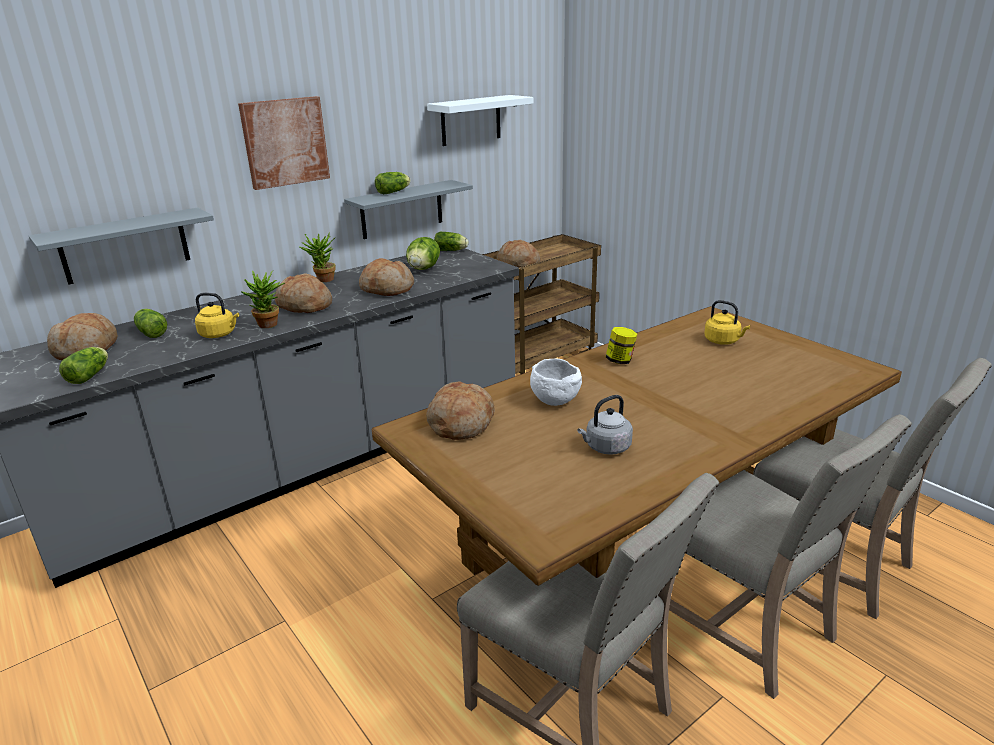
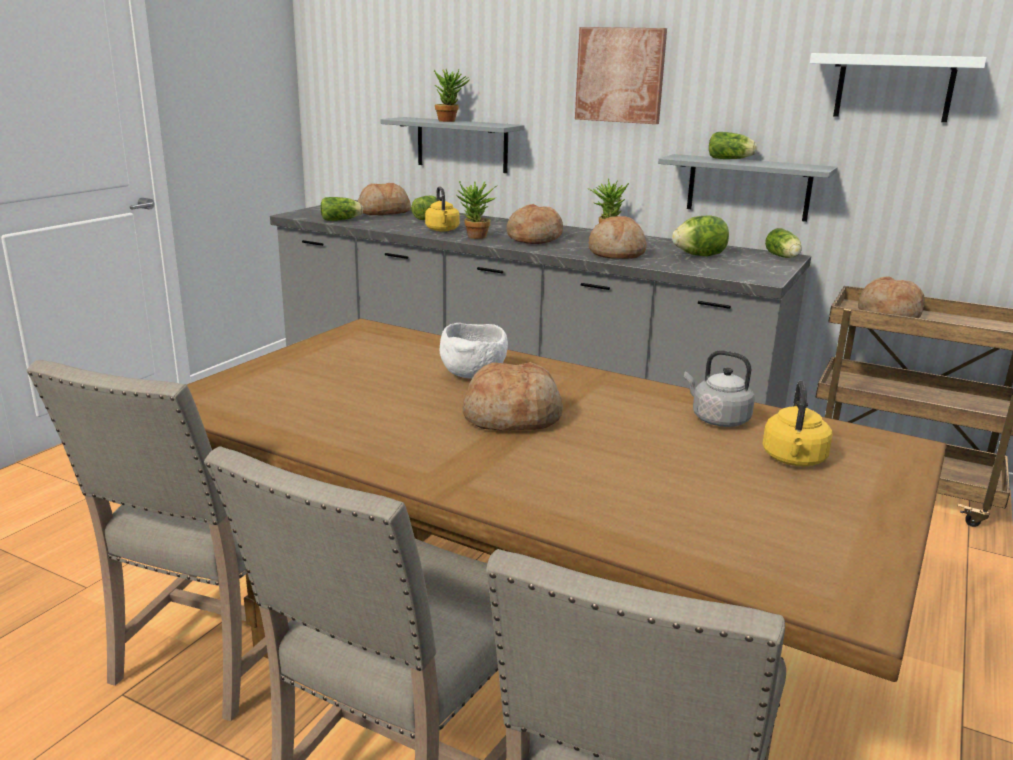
camera: 65 degrees right, 5 degrees down
(119, 224) = (450, 121): none -> potted plant
(460, 423) = (389, 344): bread -> bread (513, 417)
(606, 448) = (375, 410): grey kettle -> grey kettle (717, 419)
(620, 361) = (625, 397): jar -> none

